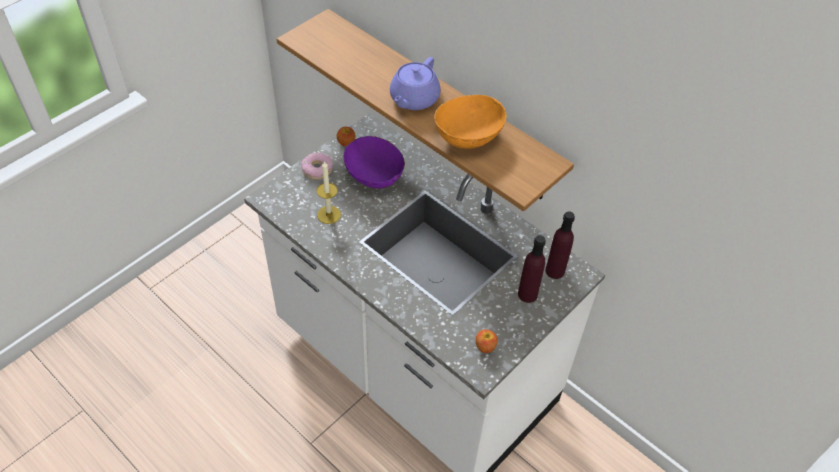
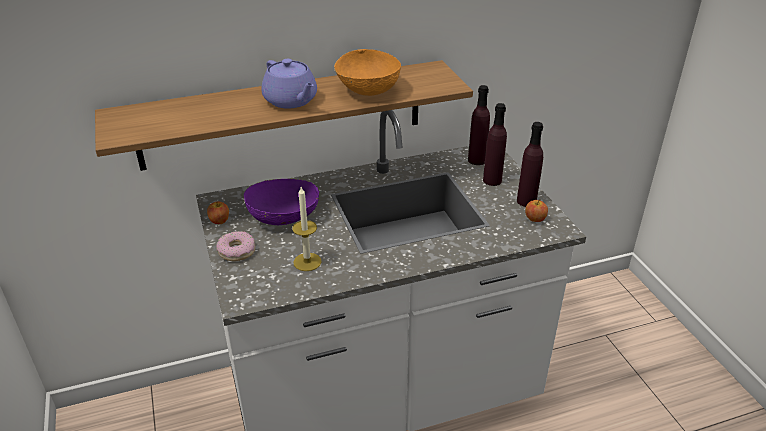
camera: 60 degrees left, 15 degrees down
(510, 331) = (526, 201): none -> purple bottle

